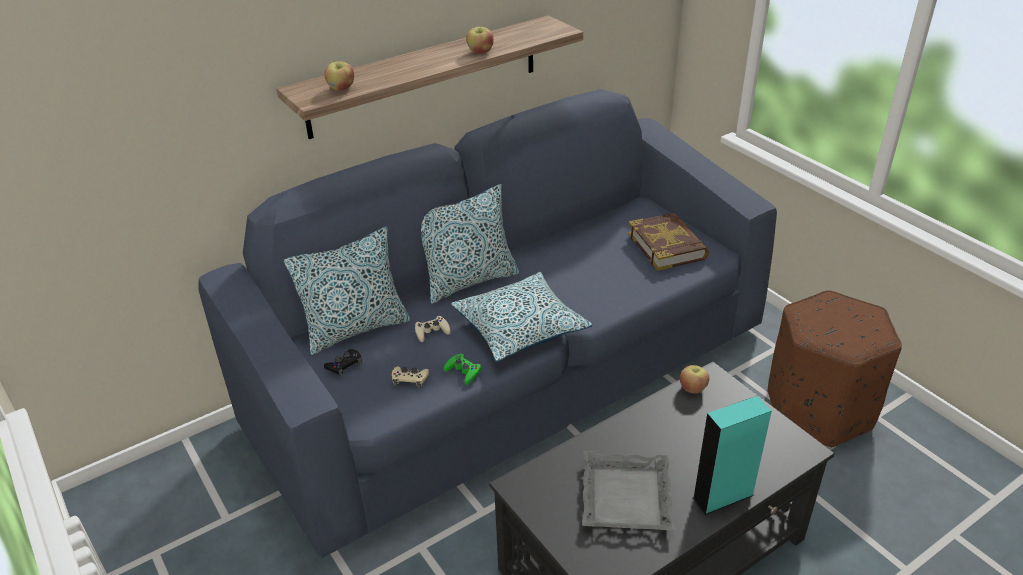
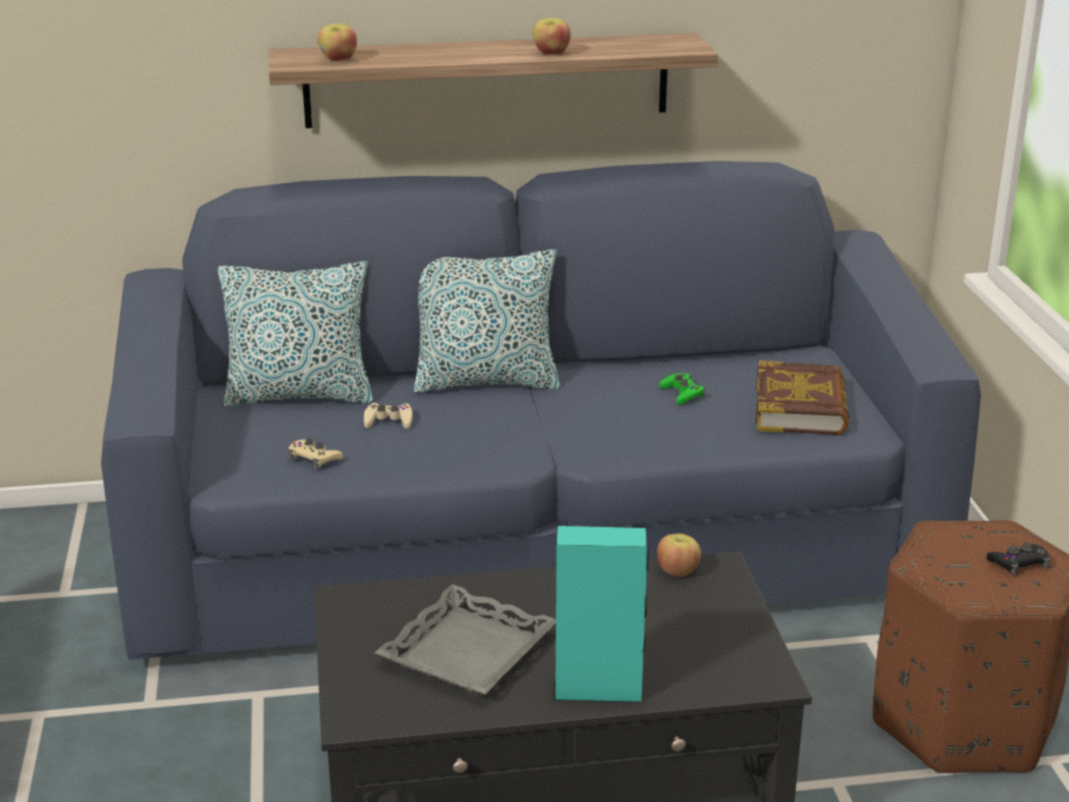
camera: 25 degrees right, 10 degrees down
(344, 365) = (250, 425): black game controller -> black game controller (1019, 564)
(463, 371) = (385, 468): green game controller -> green game controller (682, 393)
(520, 327) = (502, 443): pillow -> none

